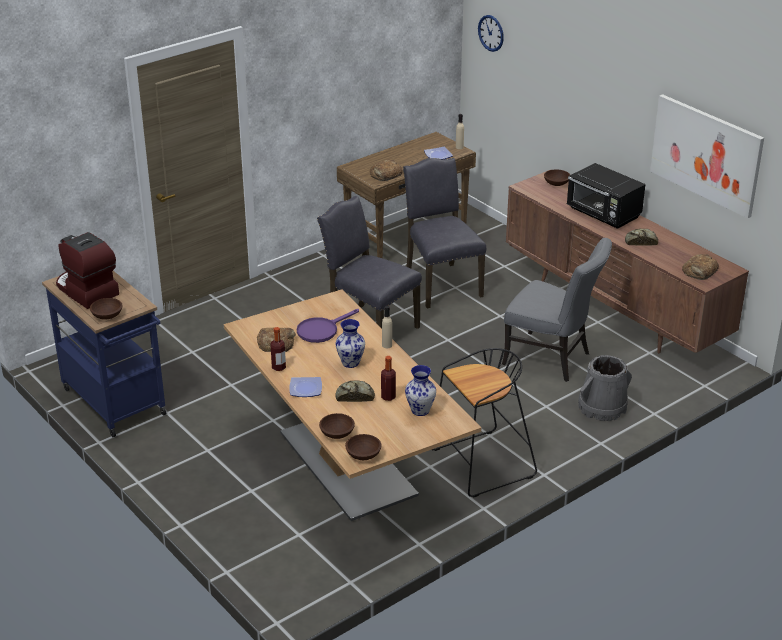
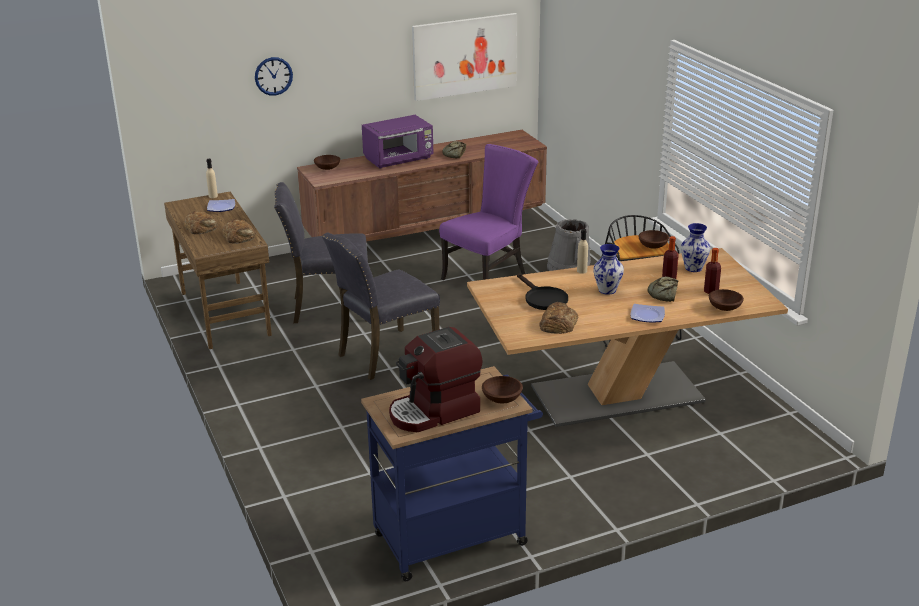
camera: 75 degrees left, 5 degrees down
(278, 367) = (604, 326): bottle -> bottle (711, 291)
(321, 330) = (542, 298): purple frying pan -> black frying pan
(363, 454) = (758, 299): brown bowl -> brown bowl (652, 246)
(491, 33) = (182, 68): wall clock -> wall clock (273, 76)
(552, 359) = (489, 276): grey chair -> purple chair
(603, 214) = (399, 159): black microwave -> purple microwave
(700, 271) = (514, 143): bread -> bread (201, 227)

